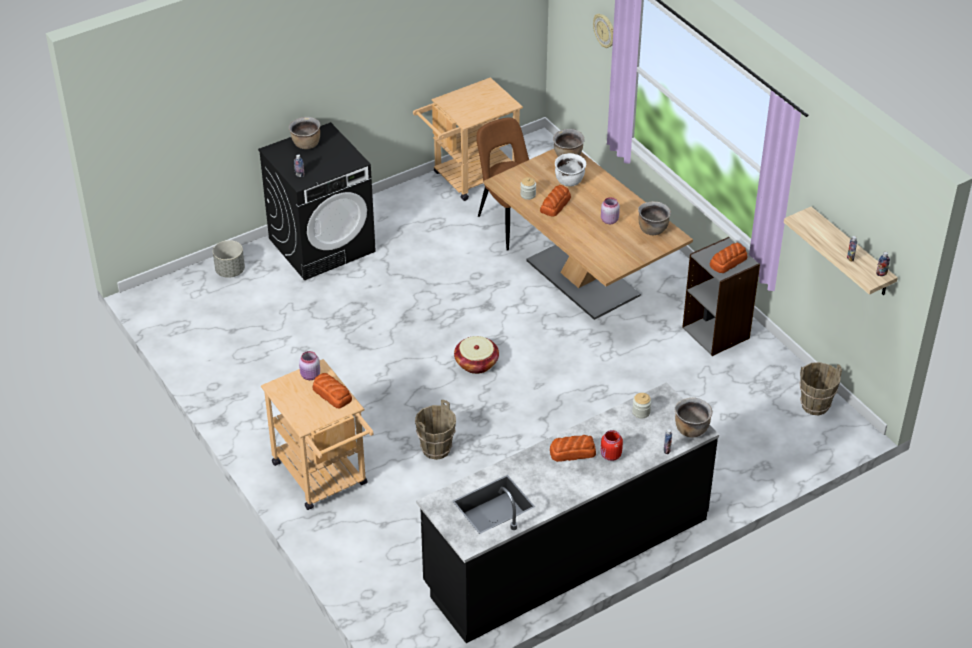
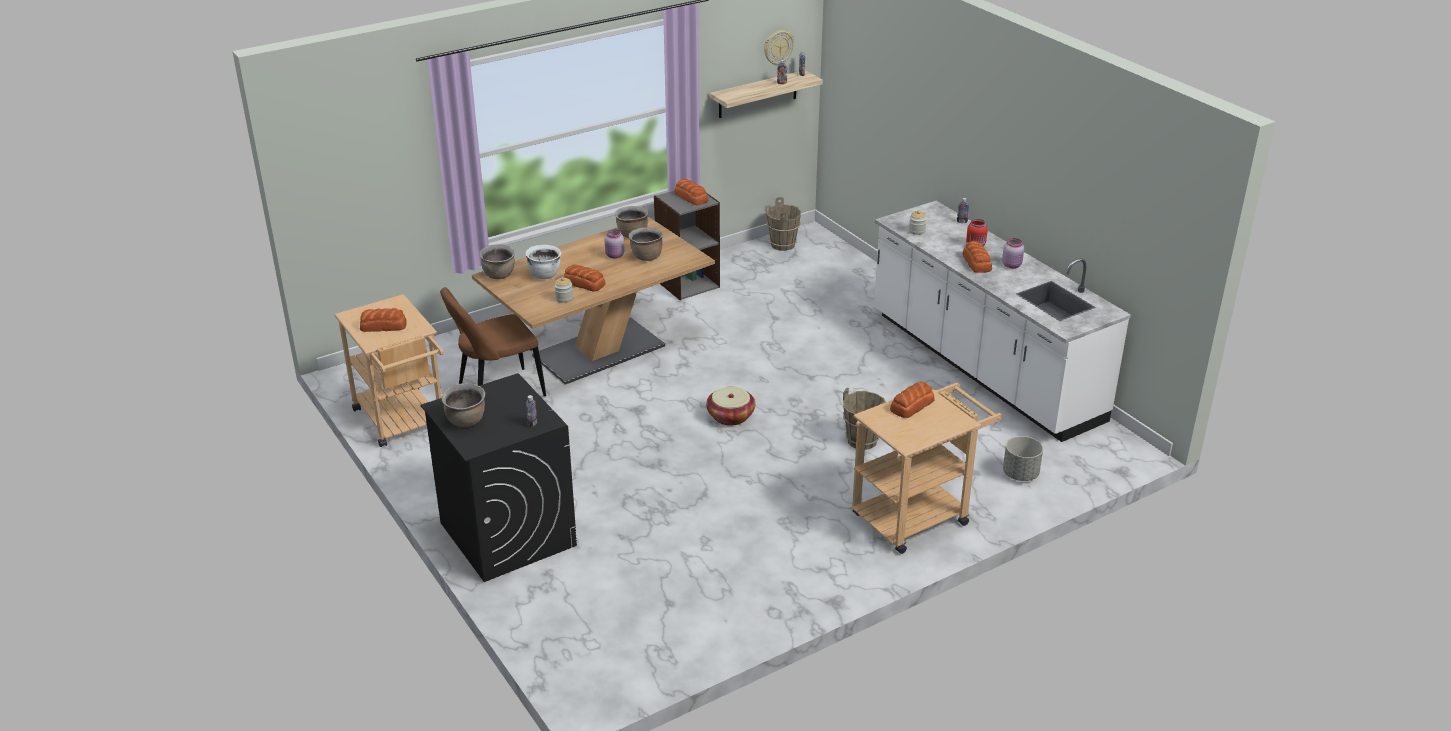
camera: 90 degrees left, 10 degrees down
(230, 271) = (547, 614): grey planter -> grey planter (1020, 474)
(310, 376) = (884, 421): pink jar -> pink jar (1012, 265)
(470, 102) = (384, 326): none -> bread
(566, 552) = (983, 367): black counter -> white counter
(605, 31) = (401, 160): wall clock -> wall clock (778, 47)
(691, 429) = (933, 211): brown cooking pot -> brown cooking pot (646, 257)

